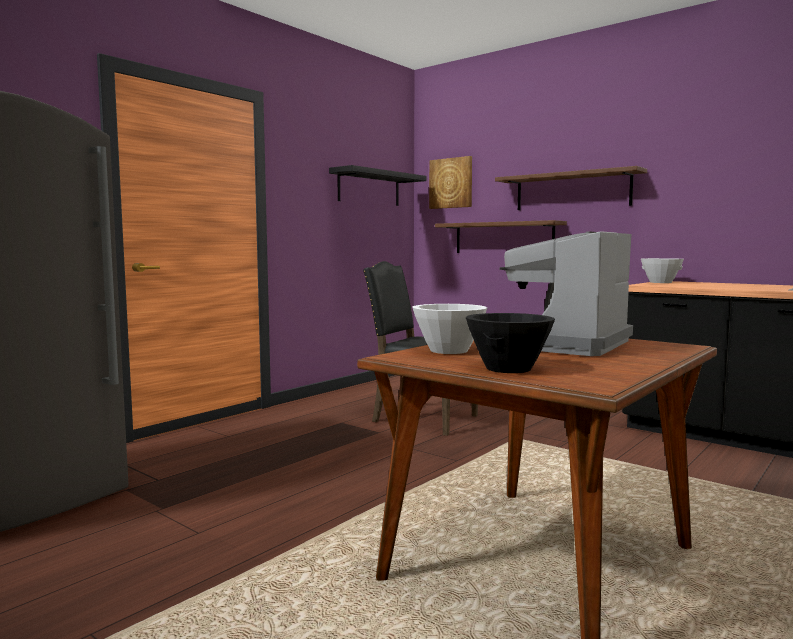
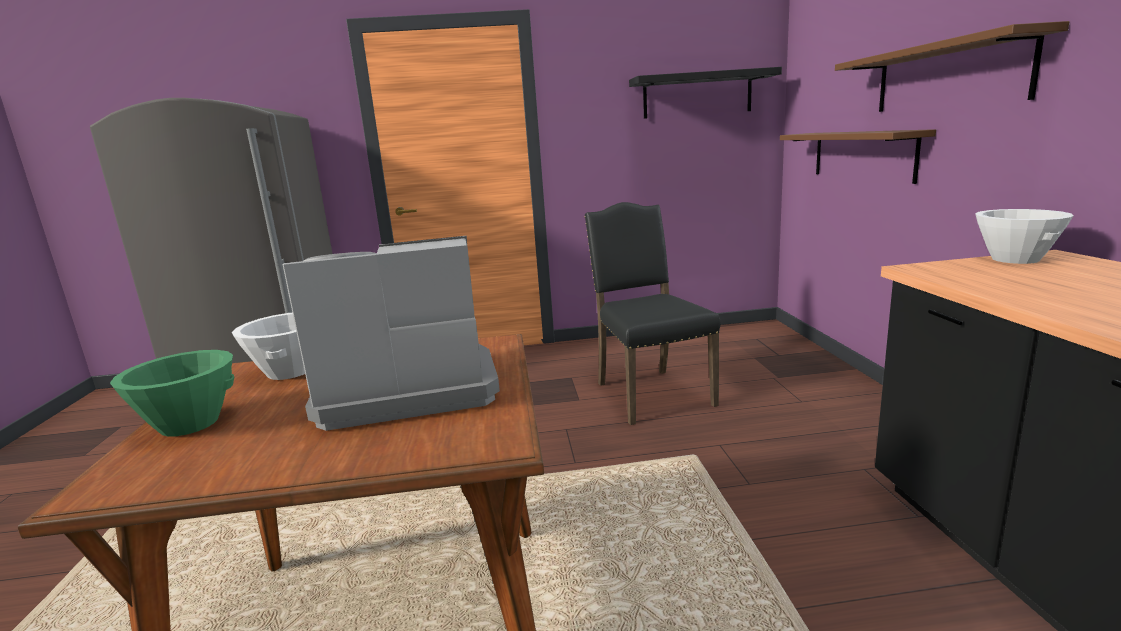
camera: 45 degrees right, 10 degrees up
(451, 183) = (816, 73): picture -> none
(507, 368) = (189, 423): black bowl -> green bowl

